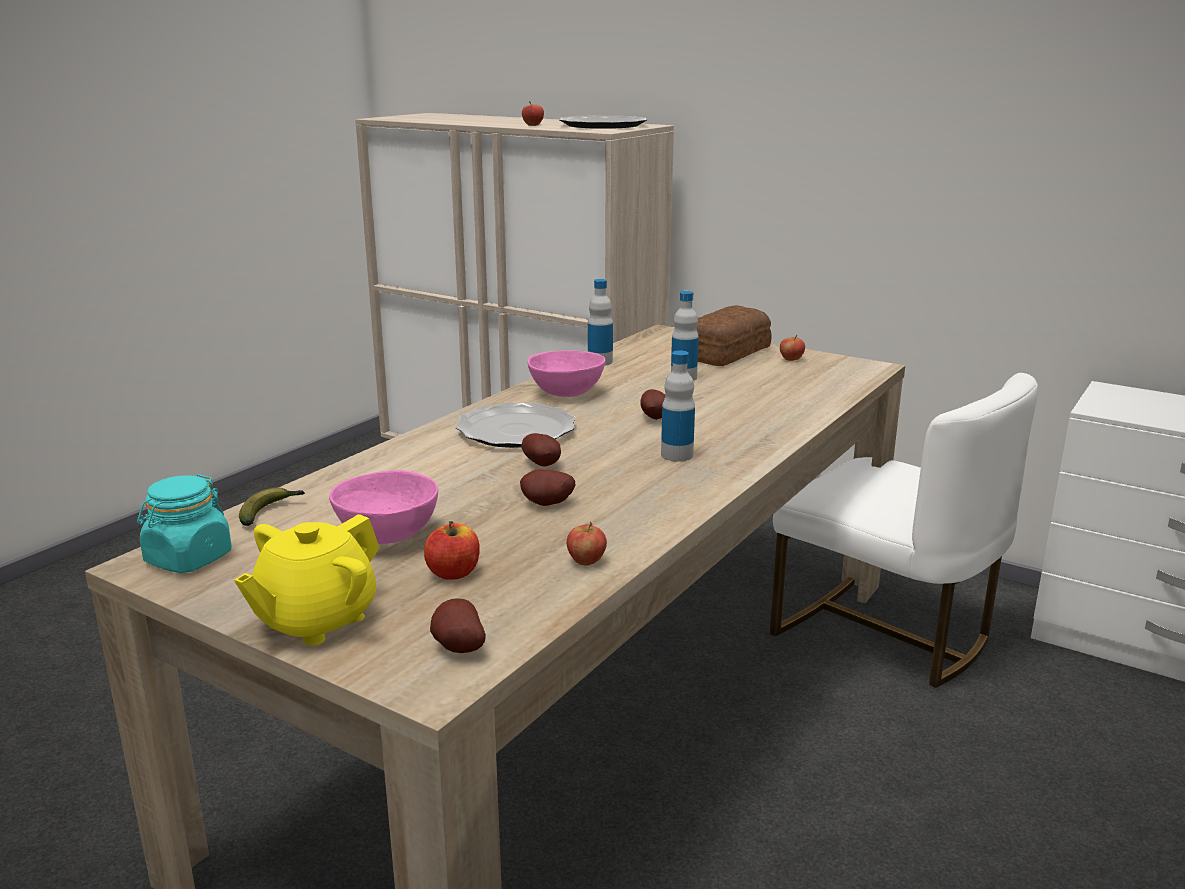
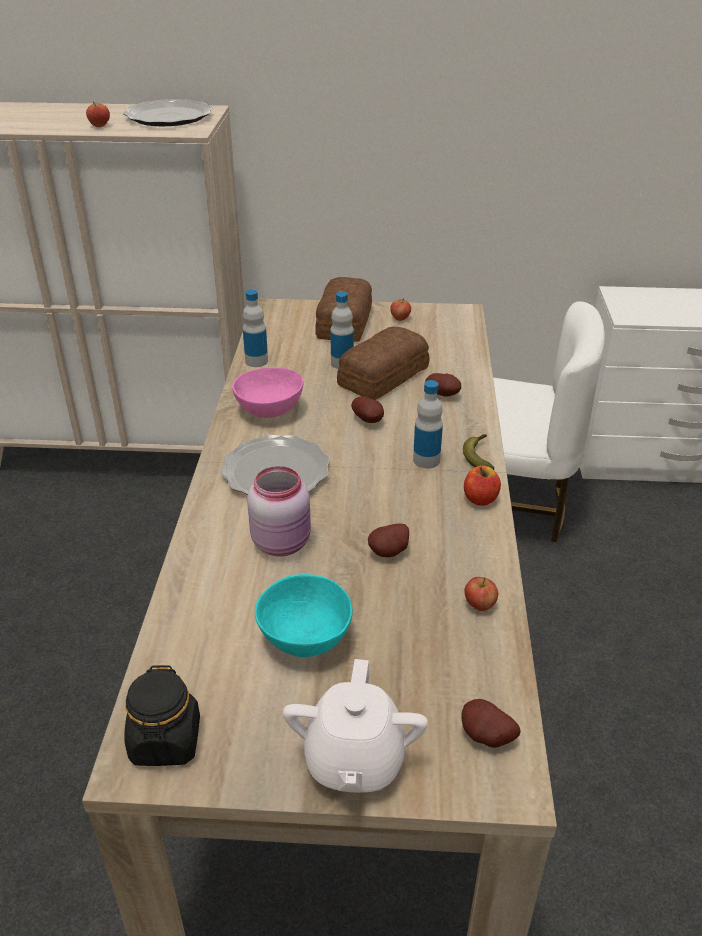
camera: 30 degrees left, 15 degrees up
(188, 559) = (166, 741): turquoise jar -> black jar
(270, 512) = (174, 652): banana -> banana (479, 456)
(315, 620) = (354, 761): yellow teapot -> white teapot
(386, 536) = (305, 640): pink bowl -> turquoise bowl
(453, 573) = (400, 659): apple -> apple (480, 499)
(457, 473) = (283, 542): none -> pink jar
(543, 465) = (340, 507): potato -> potato (443, 395)
(711, 393) = (381, 376): none -> bread

